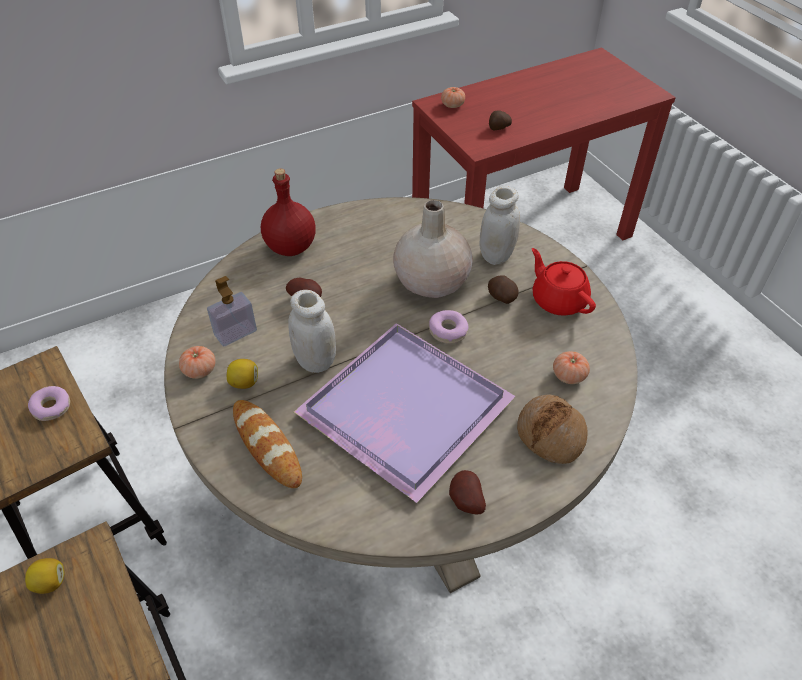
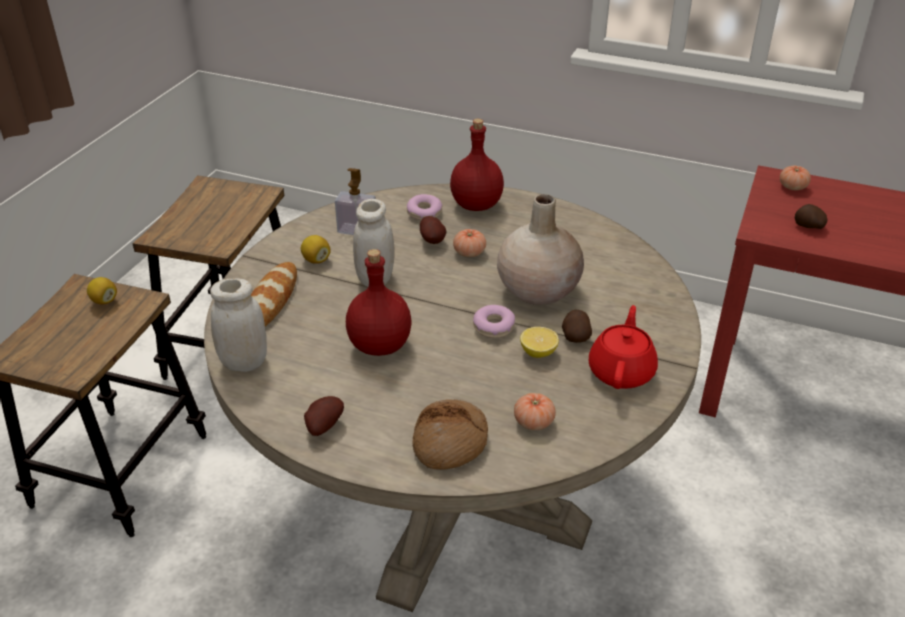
camera: 50 degrees right, 10 degrees down
(51, 407) = (233, 218): donut -> donut (424, 213)
(199, 370) = (304, 236): tomato -> tomato (469, 253)
(401, 409) = (378, 345): purple tray -> red bottle
(496, 255) = (624, 308): white jar -> white jar (244, 362)
(499, 326) = (538, 352): none -> lemon

